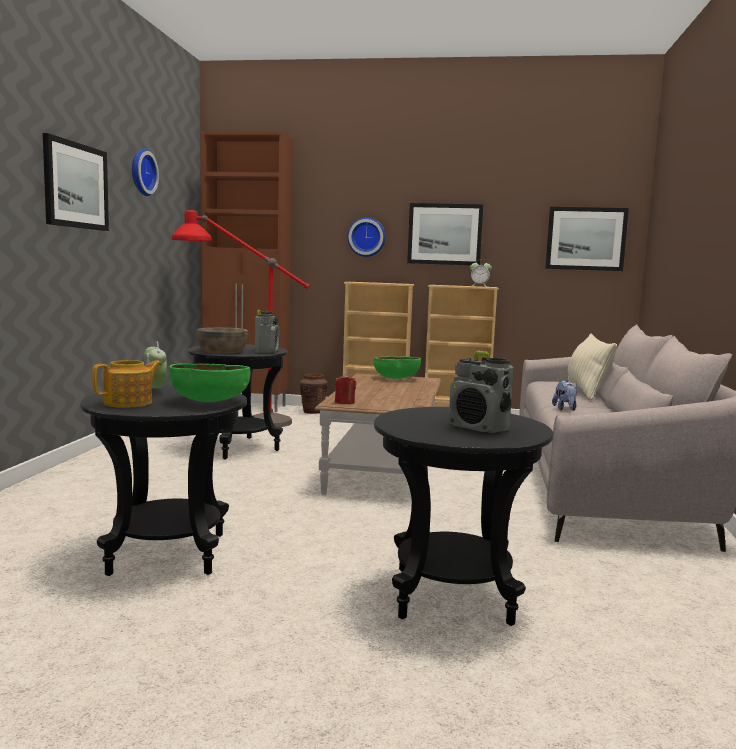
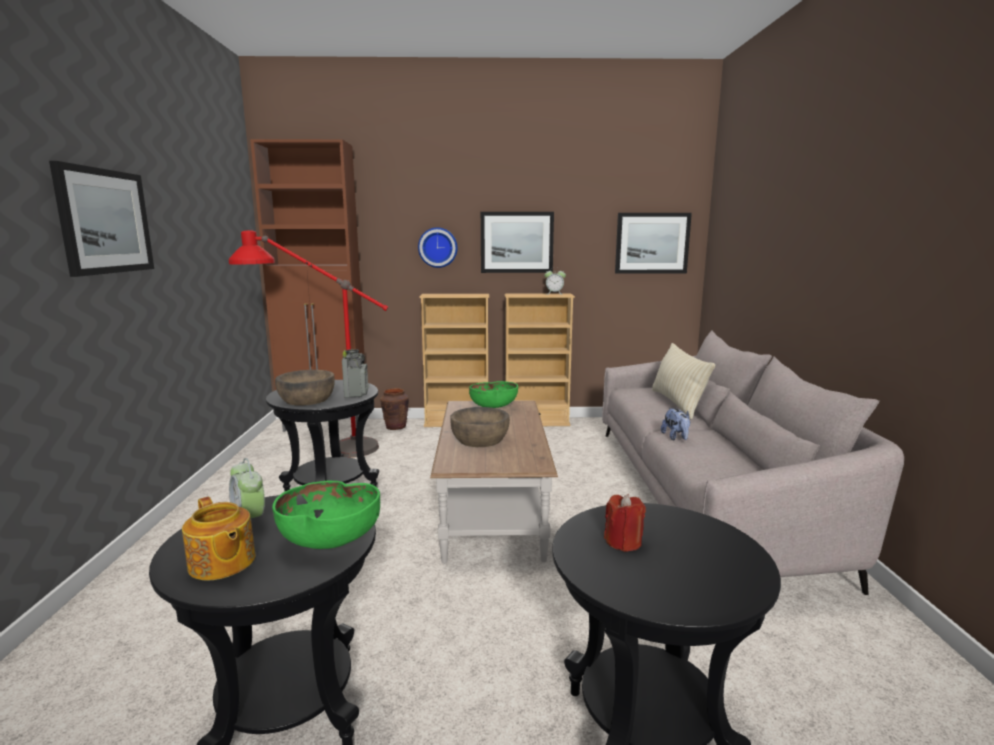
camera: 10 degrees left, 5 degrees up
(129, 403) = (221, 563): teapot -> teapot turned 105 degrees clockwise
(141, 172) = (185, 192): wall clock -> none
(344, 402) = (460, 462): red candle -> red candle (623, 542)
(370, 393) = (479, 439): none -> brown bowl
(479, 428) = (687, 561): radio -> none

